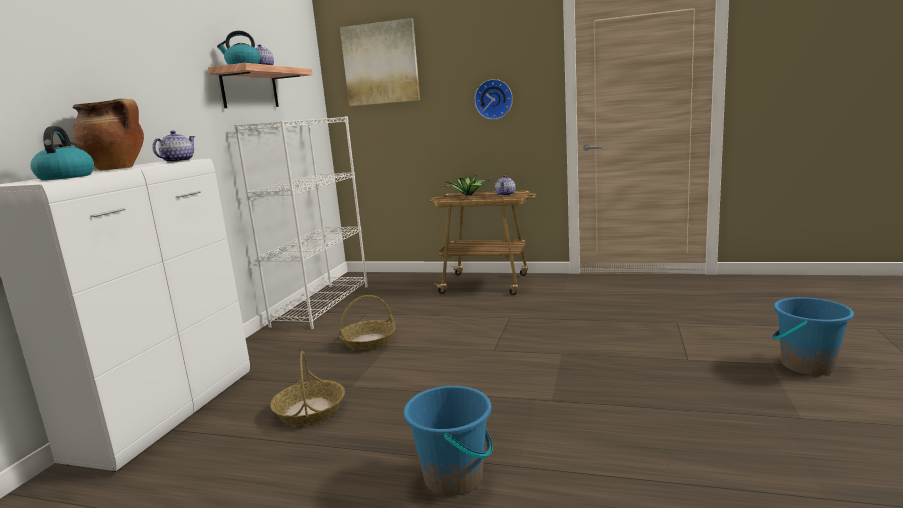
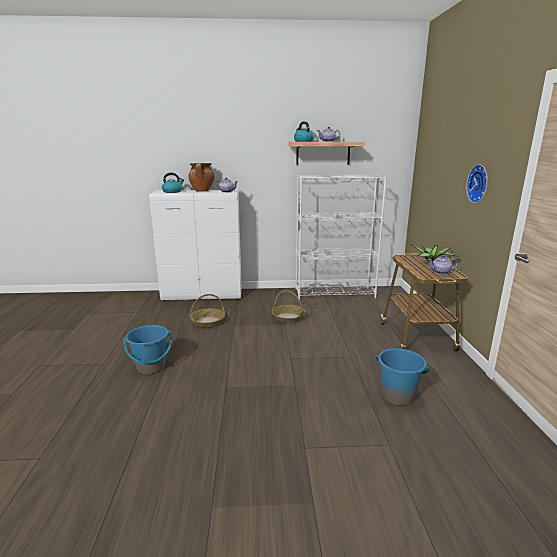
camera: 70 degrees right, 5 degrees up
(381, 63) = (436, 137): picture -> none
(806, 365) = (317, 532): blue bucket -> blue bucket (397, 396)

